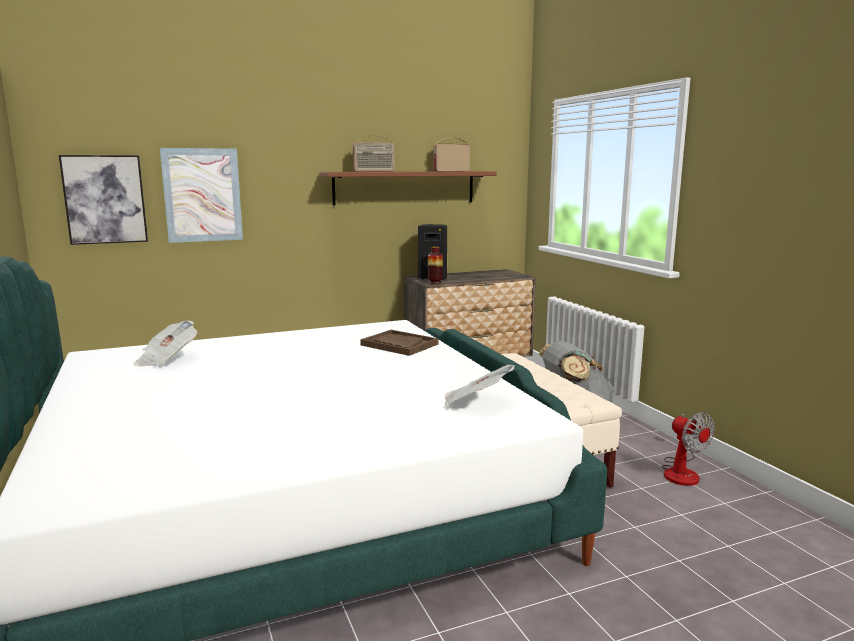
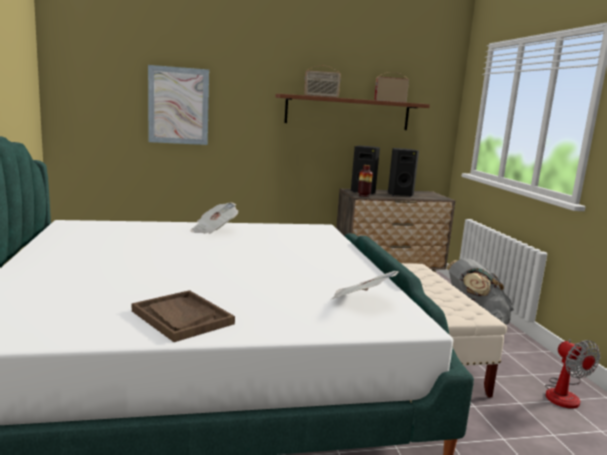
camera: 10 degrees right, 0 degrees up
(105, 199) = (102, 103): picture -> none
(167, 360) = (123, 234): newspaper -> newspaper (213, 230)
(399, 344) = (316, 244): brown tray -> brown tray (182, 317)
(473, 276) = (399, 194): none -> black speaker

